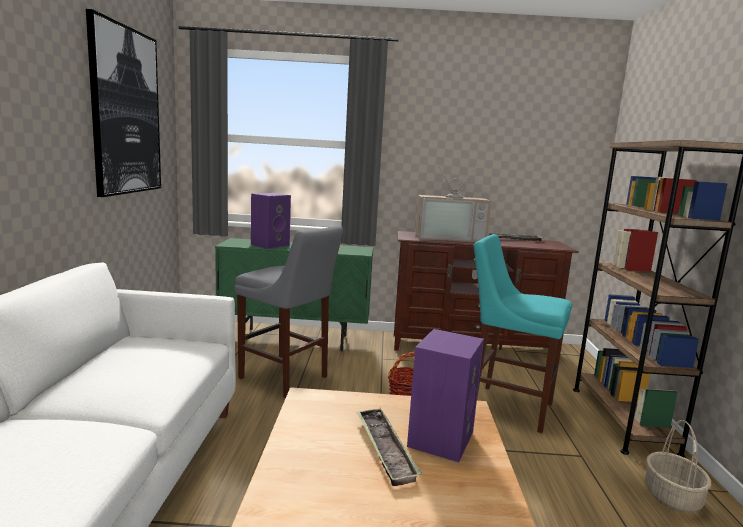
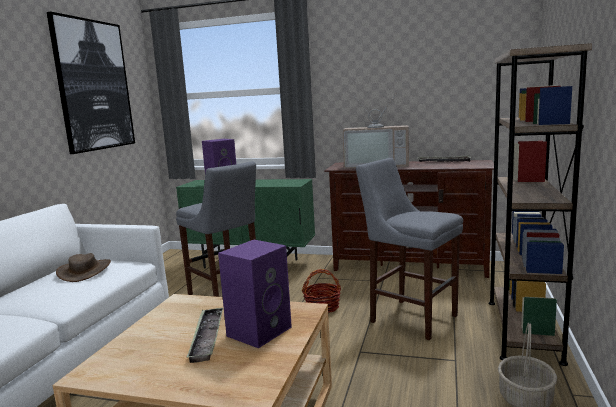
camera: 15 degrees right, 0 degrees up
(148, 354) = (85, 271): none -> brown hat
(507, 406) = (410, 317): turquoise stool -> grey stool

